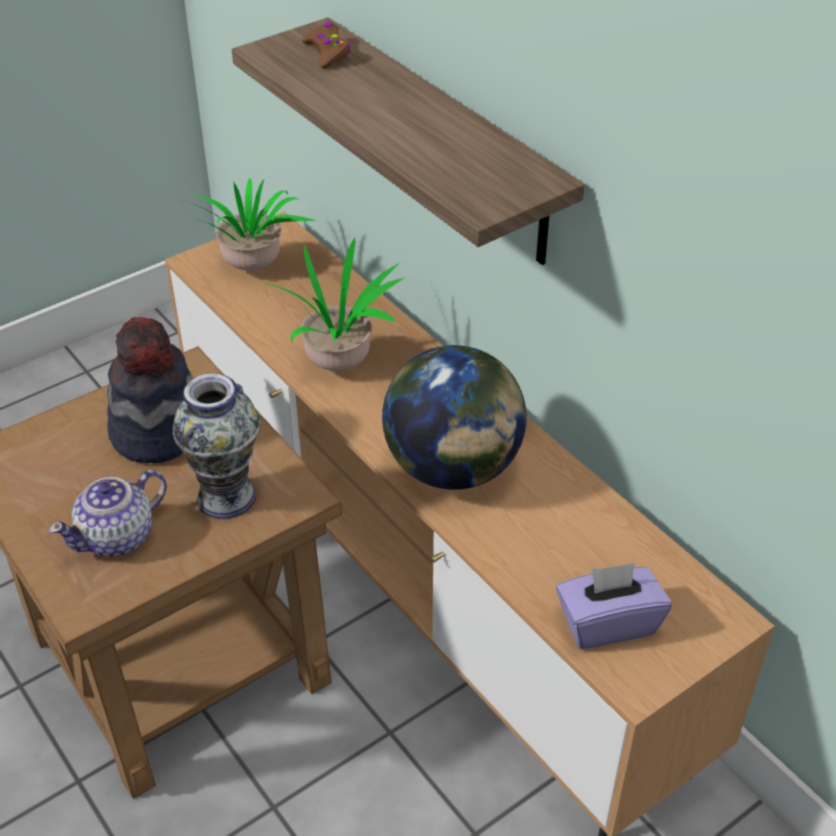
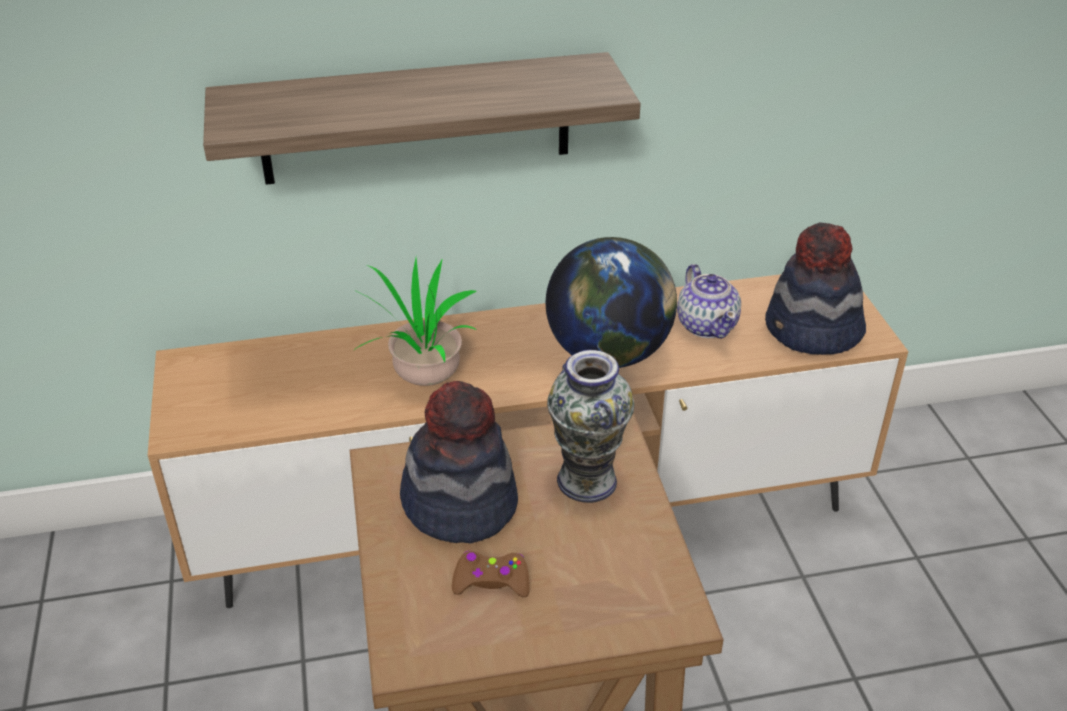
camera: 65 degrees left, 5 degrees down
(118, 537) = (598, 568): teapot -> teapot (707, 325)
(251, 269) = (231, 396): potted plant -> none
(327, 53) = (279, 100): brown game controller -> brown game controller (491, 581)
(607, 623) = (812, 332): purple tissue box -> hat

